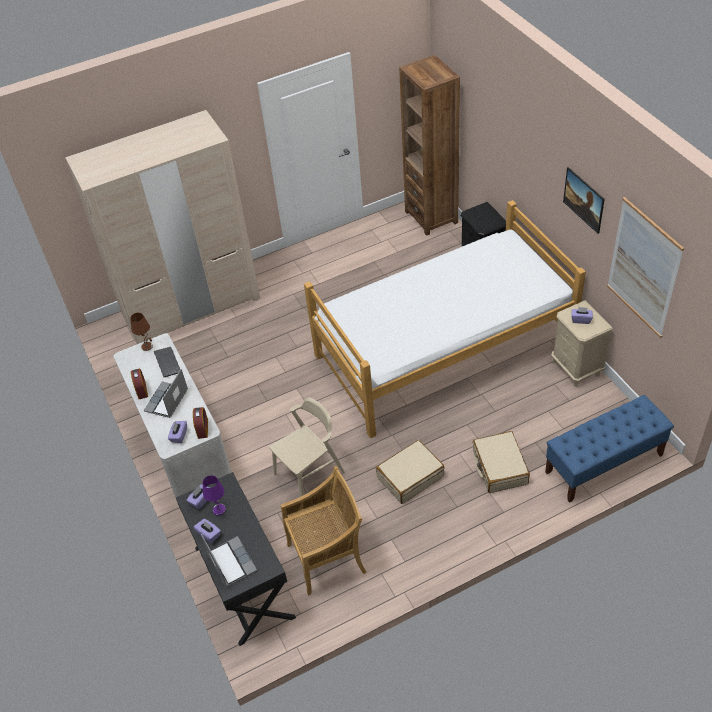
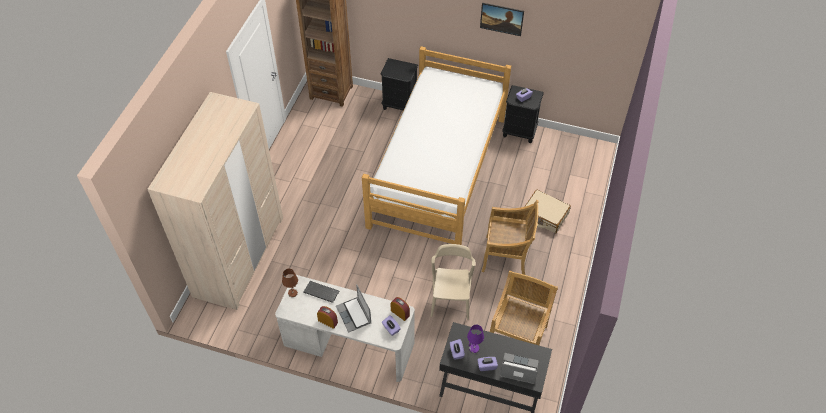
camera: 50 degrees left, 5 degrees up
(410, 476) = (506, 256): beige suitcase -> beige chair
(576, 368) = (519, 132): beige nightstand -> black nightstand
(603, 464) = (590, 175): blue bench -> none
(643, 268) = (569, 41): picture -> none

